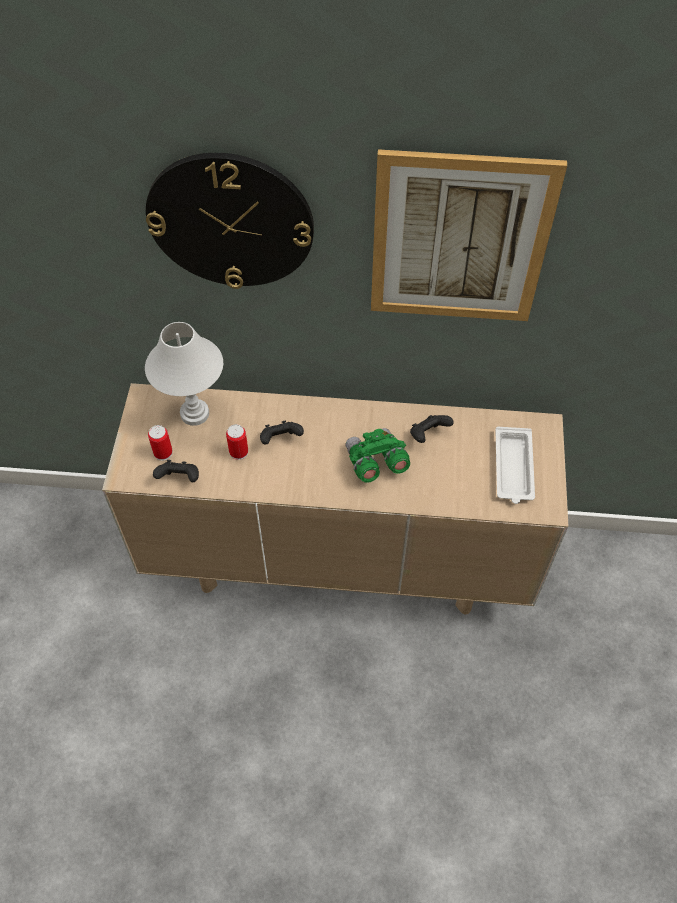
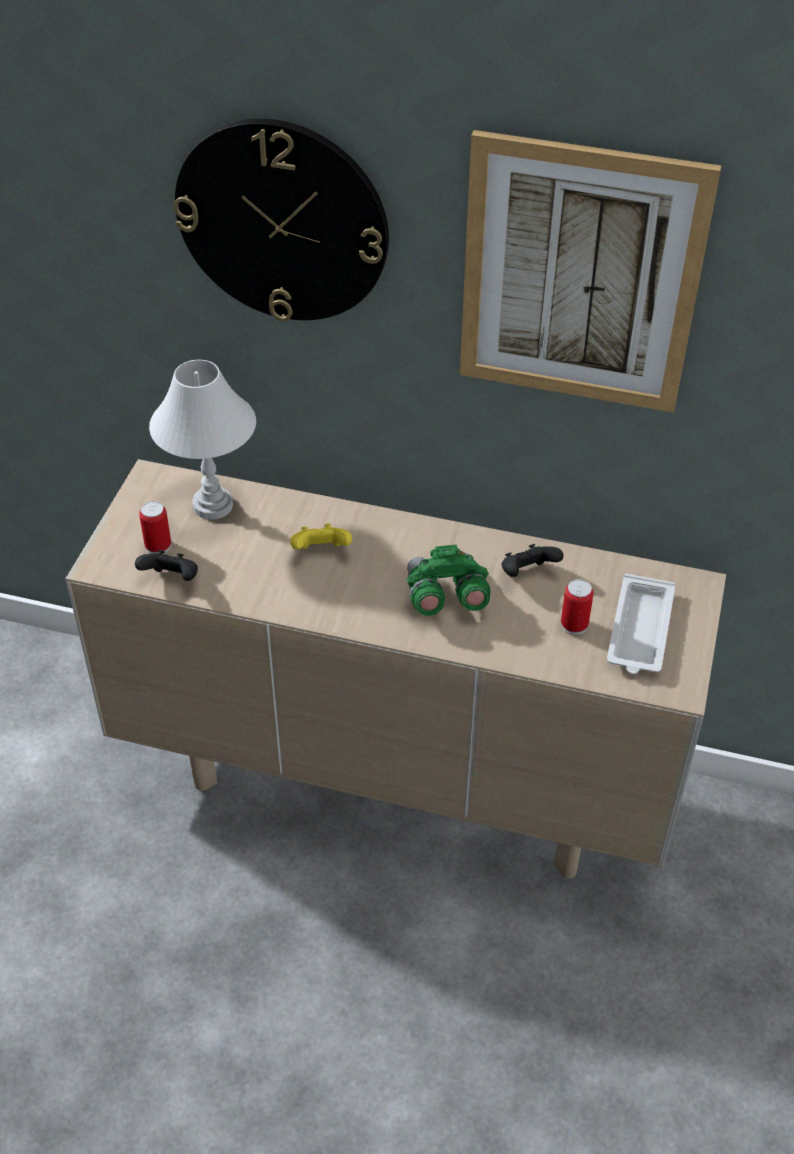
camera: 10 degrees right, 10 degrees down
(239, 452) = (260, 559): can -> can (574, 625)
(281, 439) = (321, 552): black game controller -> yellow game controller

